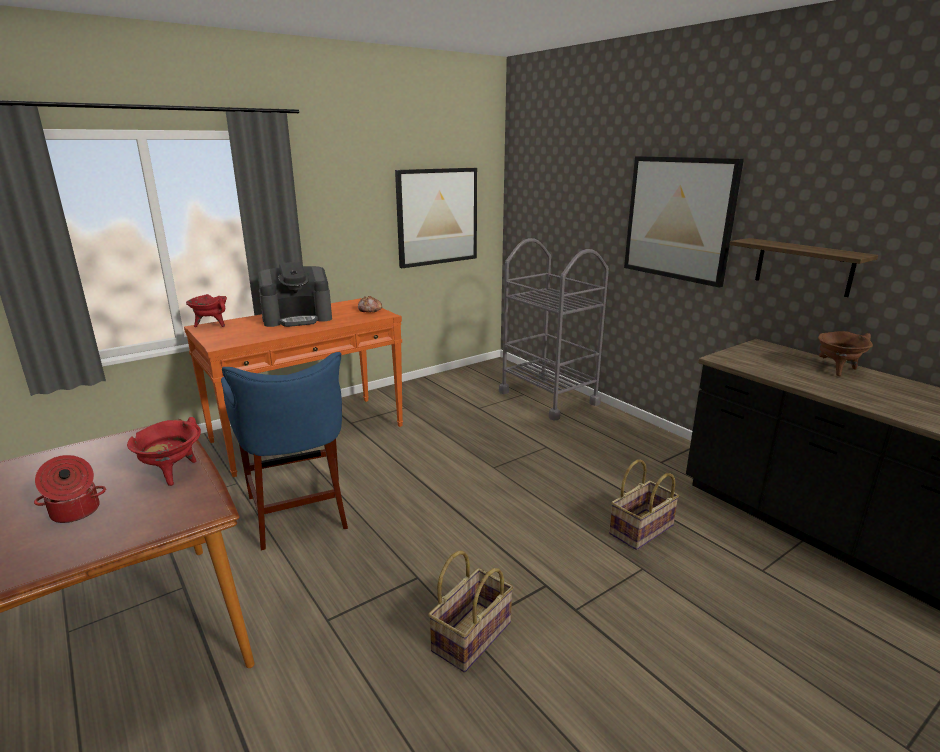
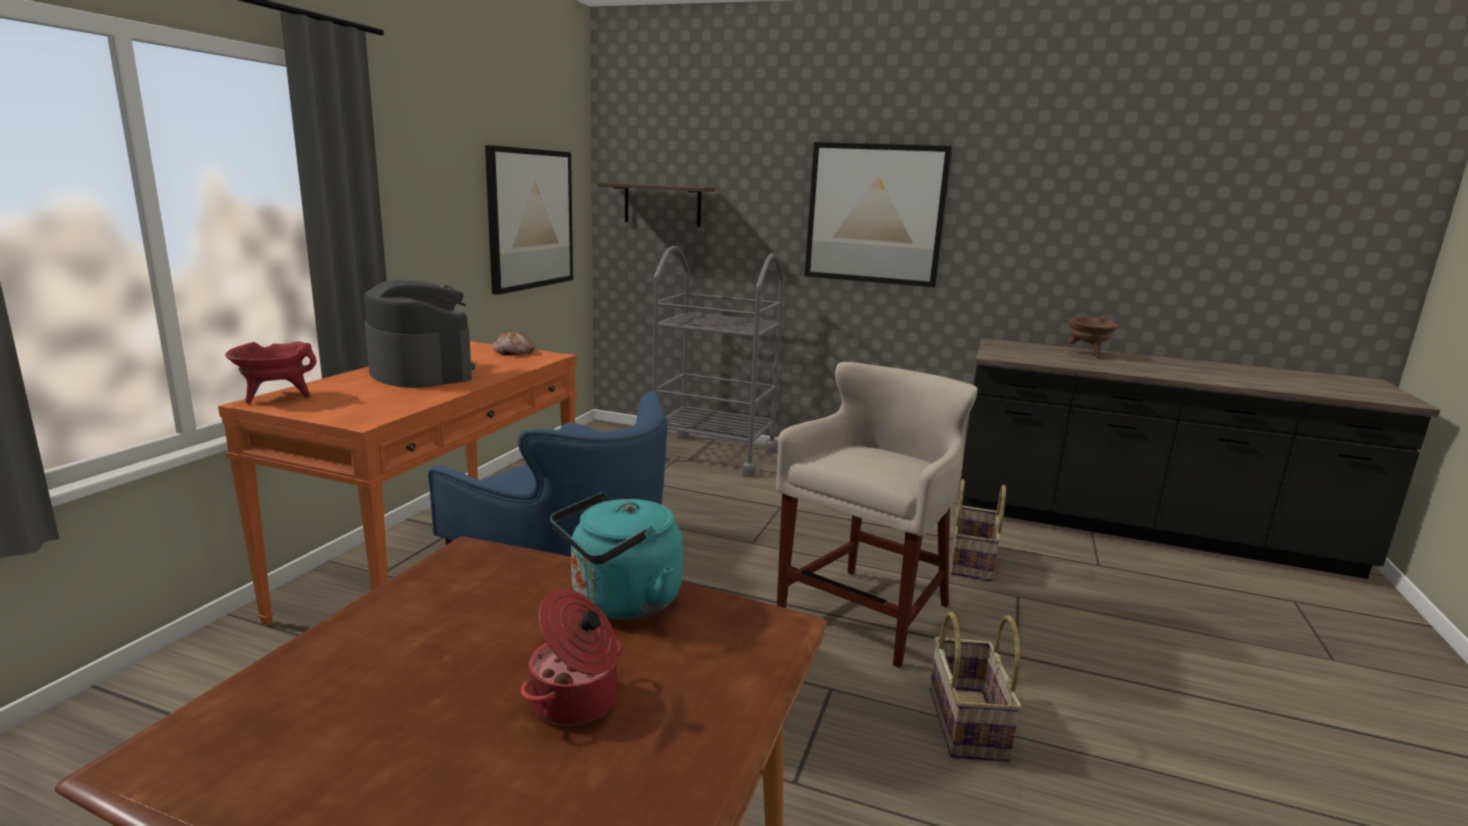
camera: 35 degrees left, 5 degrees down
(171, 473) = (620, 603): red cooking pot -> turquoise kettle
(297, 318) = (421, 372): coffee machine -> coffee machine turned 75 degrees counterclockwise
(505, 539) = (866, 614): none -> beige stool
(803, 267) = (1026, 257): shelf -> shelf (662, 204)

